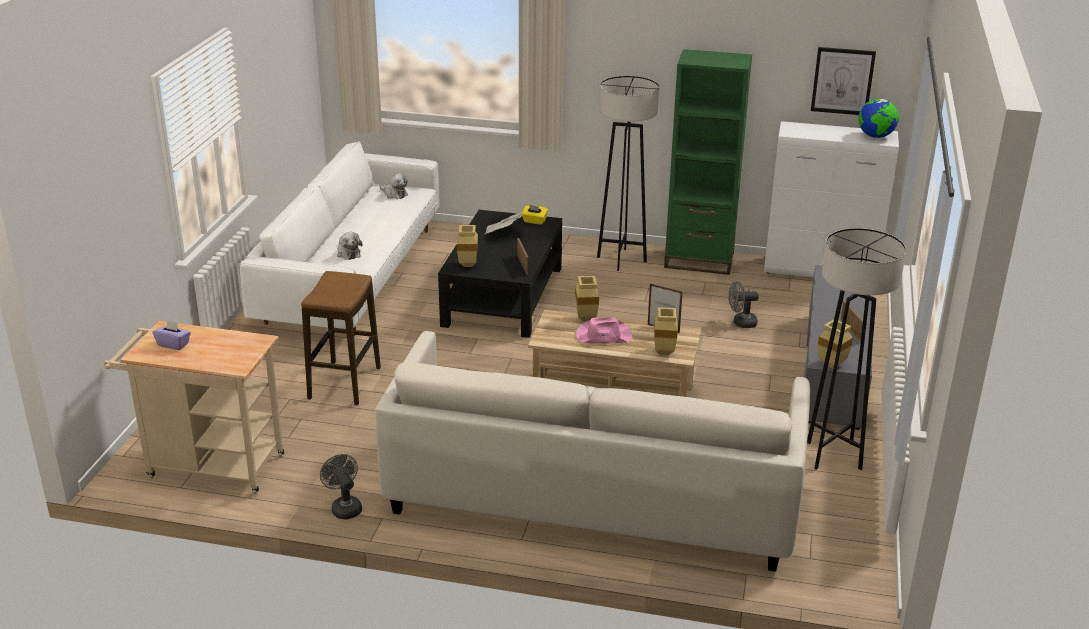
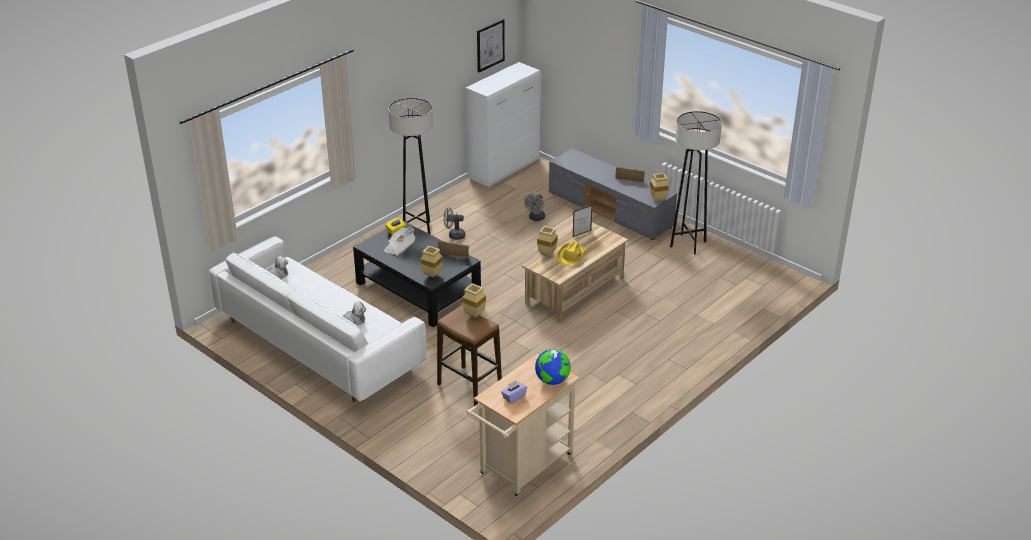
camera: 60 degrees left, 5 degrees up
(344, 507) = (610, 423): grey fan -> grey fan (454, 235)
(593, 497) = (667, 332): white sofa -> none
(603, 336) = (572, 256): pink hat -> yellow hat
(665, 353) = (608, 243): beige vase -> beige vase (475, 315)
(699, 261) = (449, 203): green bookcase -> none
(875, 136) = (519, 70): globe -> globe (552, 381)

